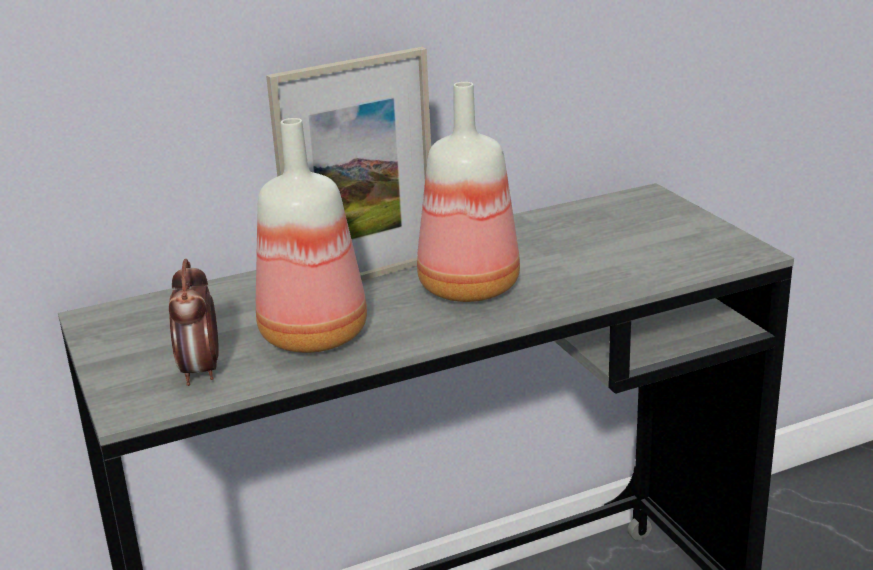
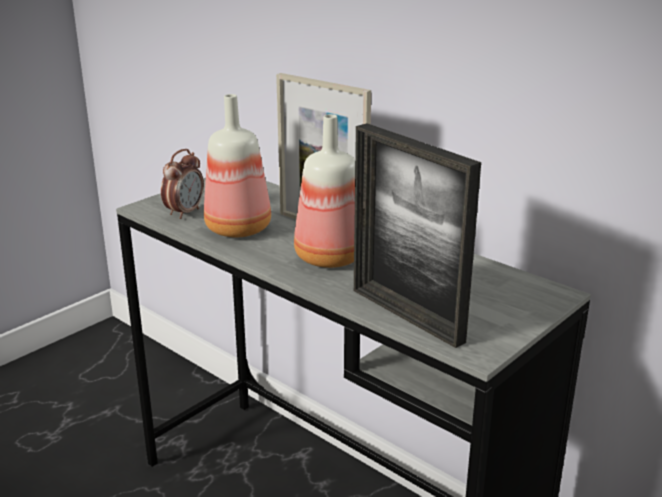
camera: 65 degrees right, 0 degrees up
(201, 372) = (185, 212): alarm clock -> alarm clock turned 150 degrees clockwise
(651, 271) = (406, 315): none -> picture frame

